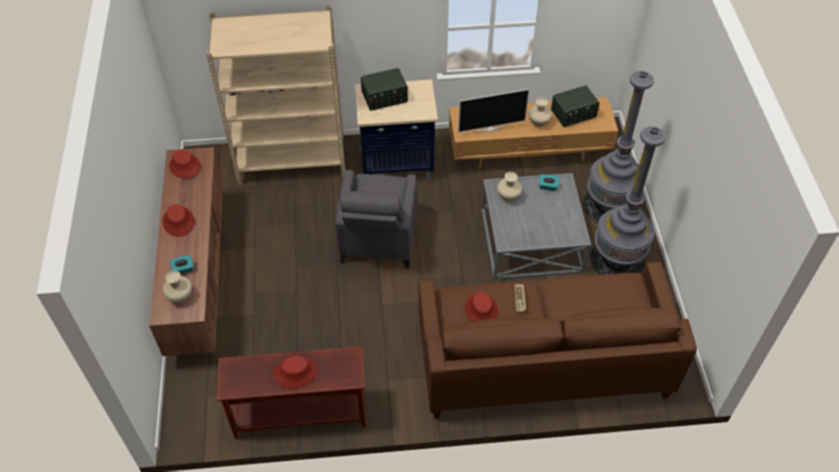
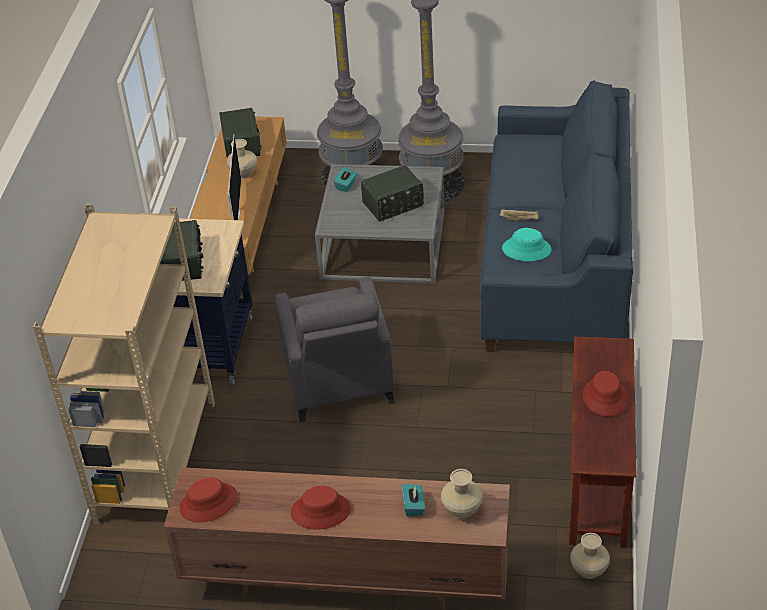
camera: 75 degrees left, 10 degrees down
(378, 238) = (338, 380): grey armchair -> grey armchair turned 60 degrees clockwise
(481, 310) = (526, 249): red hat -> turquoise hat
(509, 196) = (350, 218): beige vase -> beige vase (589, 570)
(531, 220) = (393, 205): none -> radio
(542, 360) = (556, 261): brown sofa -> blue sofa

